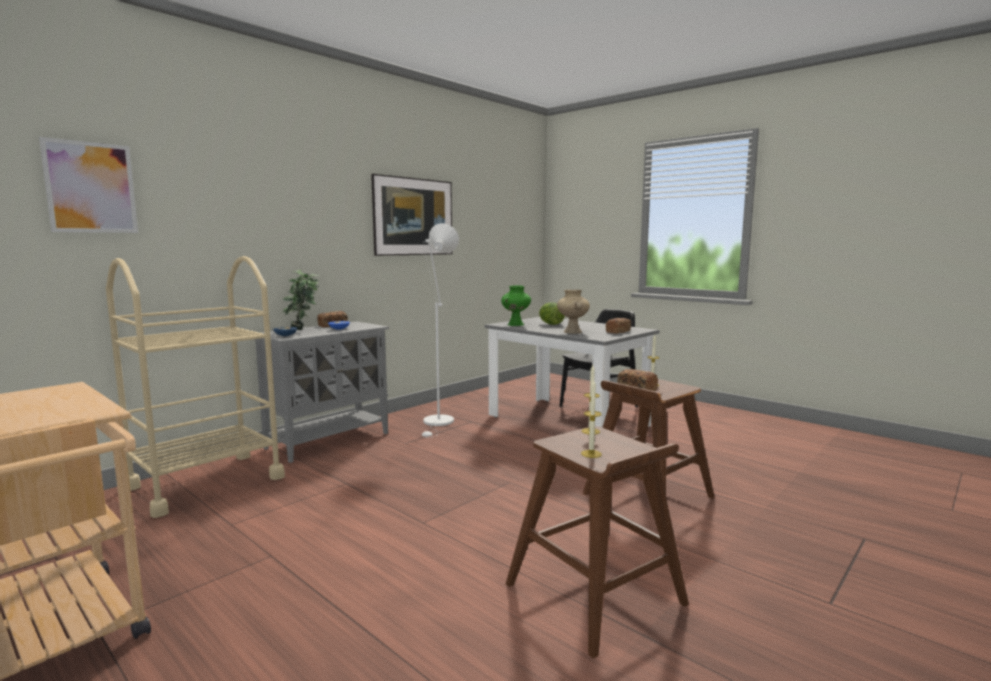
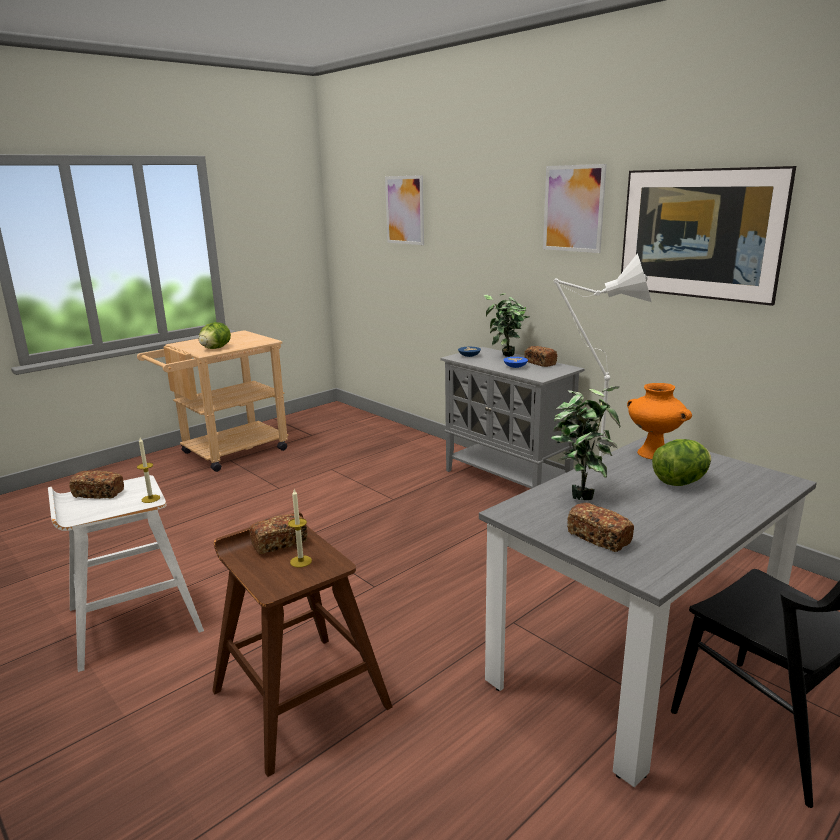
camera: 95 degrees right, 10 degrees up
(74, 408) = (215, 348): none -> lettuce
(206, 482) = (407, 449): beige cart -> none
(331, 197) = (573, 208): none -> picture
(515, 325) = (652, 454): green vase -> orange vase
(572, 332) = (580, 493): beige vase -> potted plant
(591, 454) = (99, 493): candle -> bread
(595, 595) = (132, 619): brown stool -> white stool

